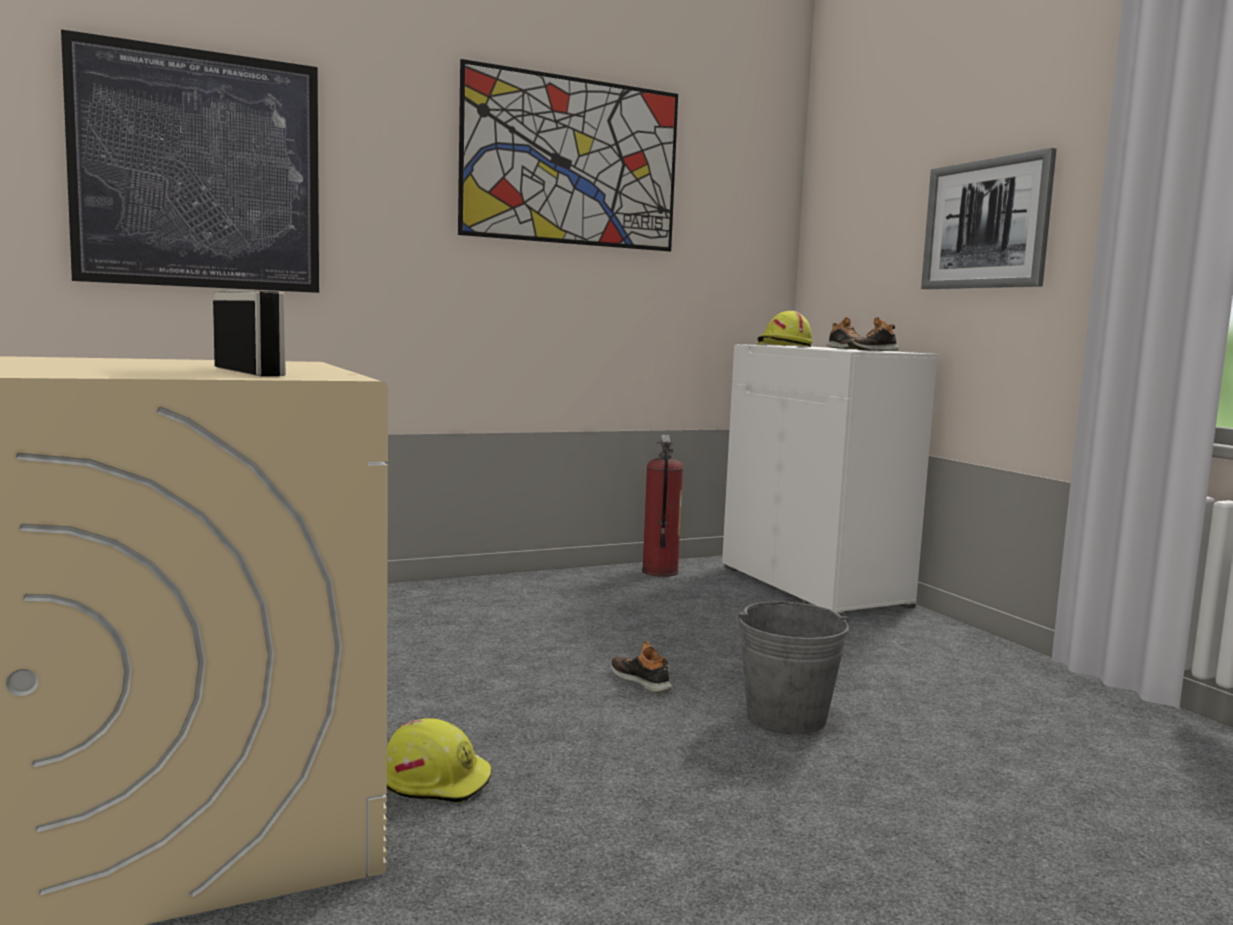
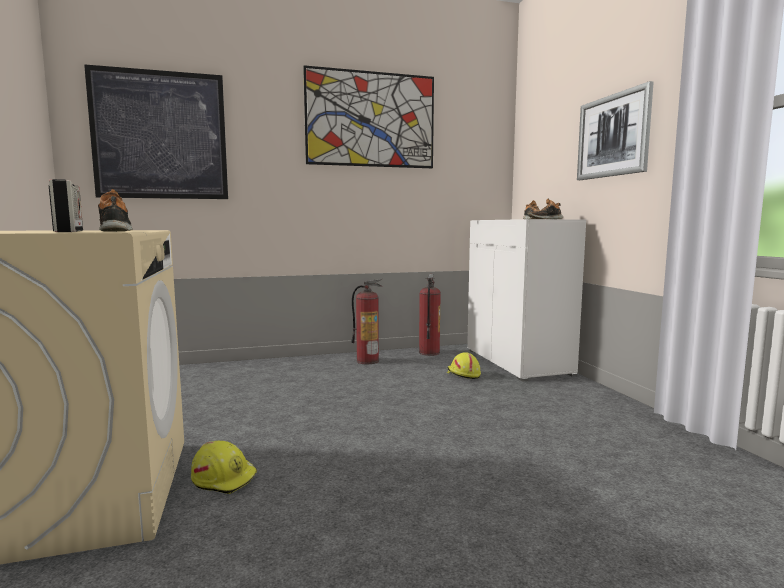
camera: 10 degrees right, 0 degrees up
(562, 587) = (368, 361): none -> fire extinguisher
(641, 681) = (382, 418): shoe -> shoe (115, 231)
(783, 346) = (498, 219): yellow hard hat -> yellow hard hat (463, 374)
(786, 716) = (461, 444): grey bucket -> none

